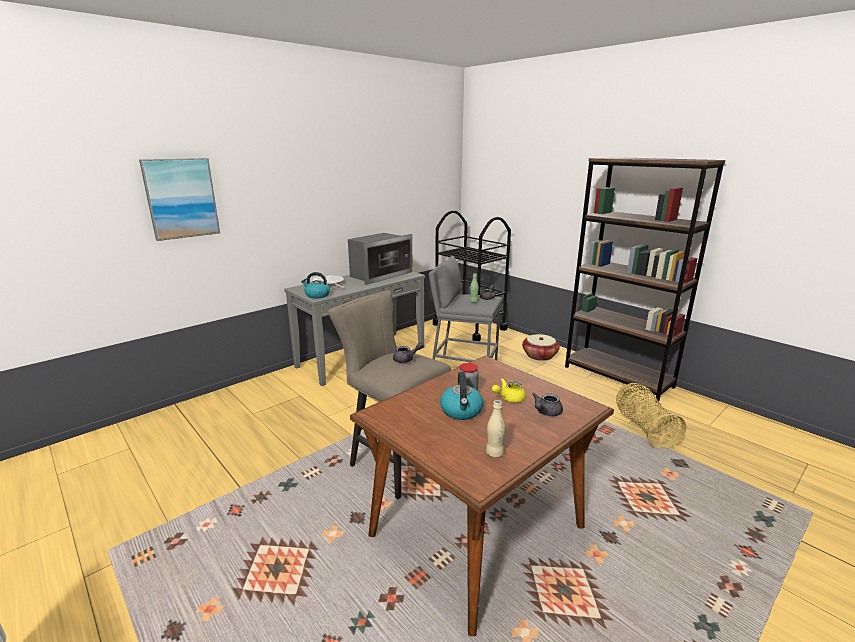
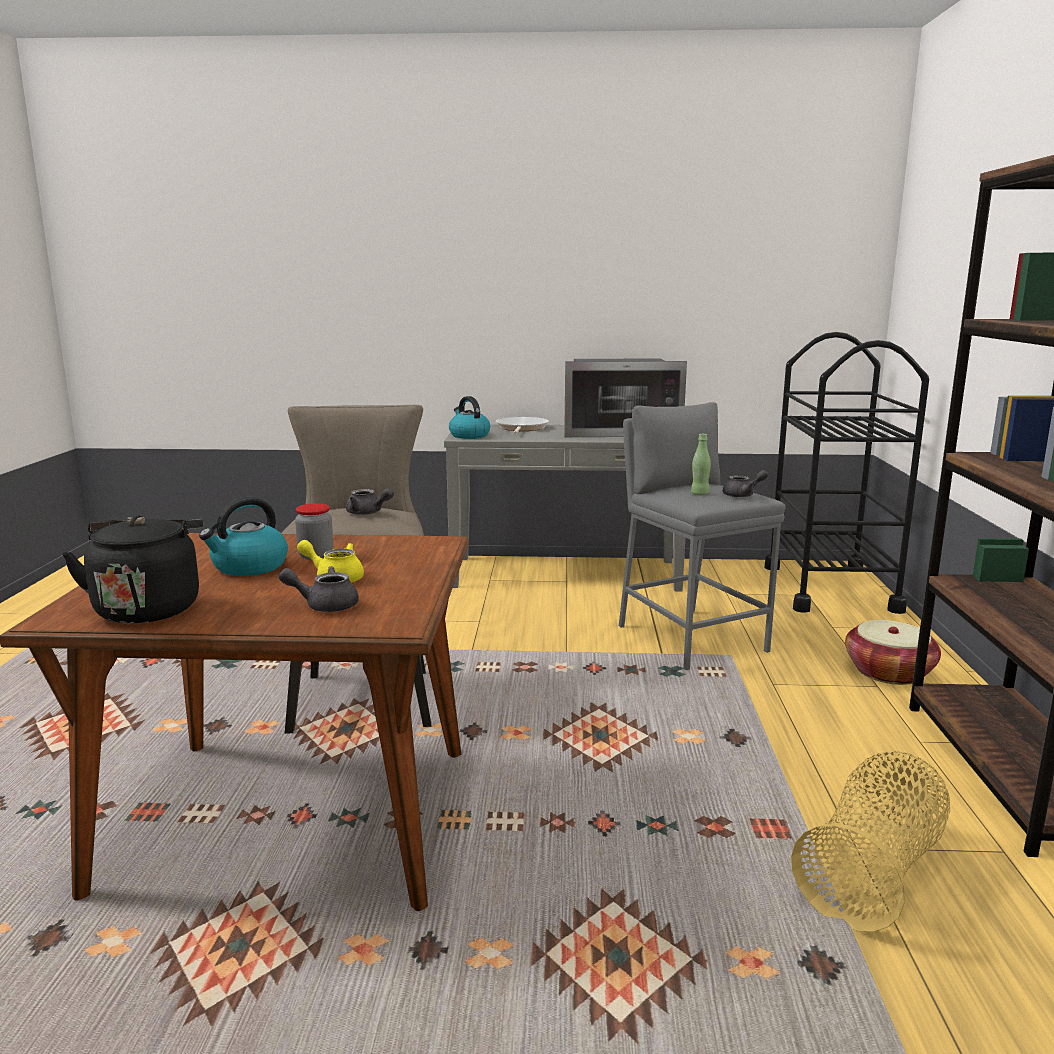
camera: 45 degrees right, 5 degrees down
(181, 198) = (325, 268): picture -> none
(494, 453) = (148, 608): beige bottle -> black kettle

